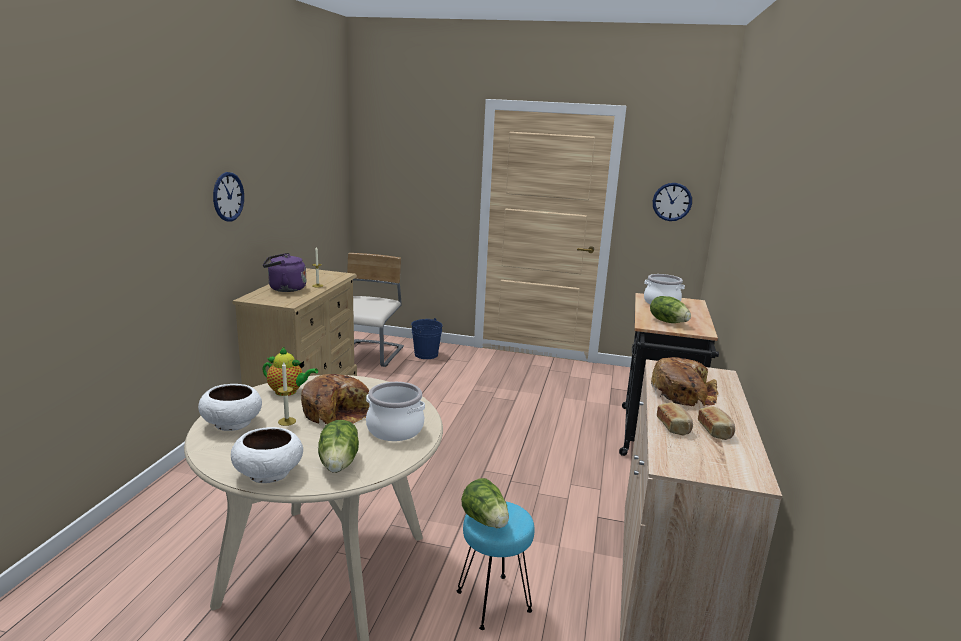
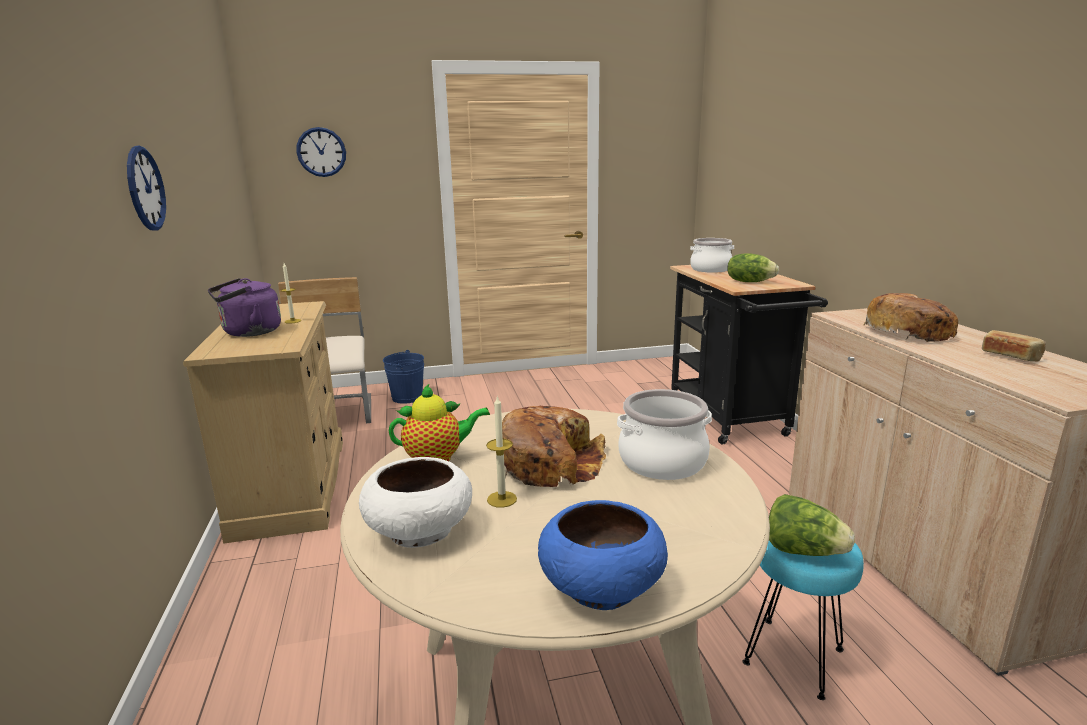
camera: 25 degrees left, 0 degrees up
(268, 473) = (600, 586): white bowl -> blue bowl
(339, 463) = (673, 531): lettuce -> none
(672, 202) = (656, 169): wall clock -> wall clock (321, 152)
(674, 426) = (975, 362): bread -> none

